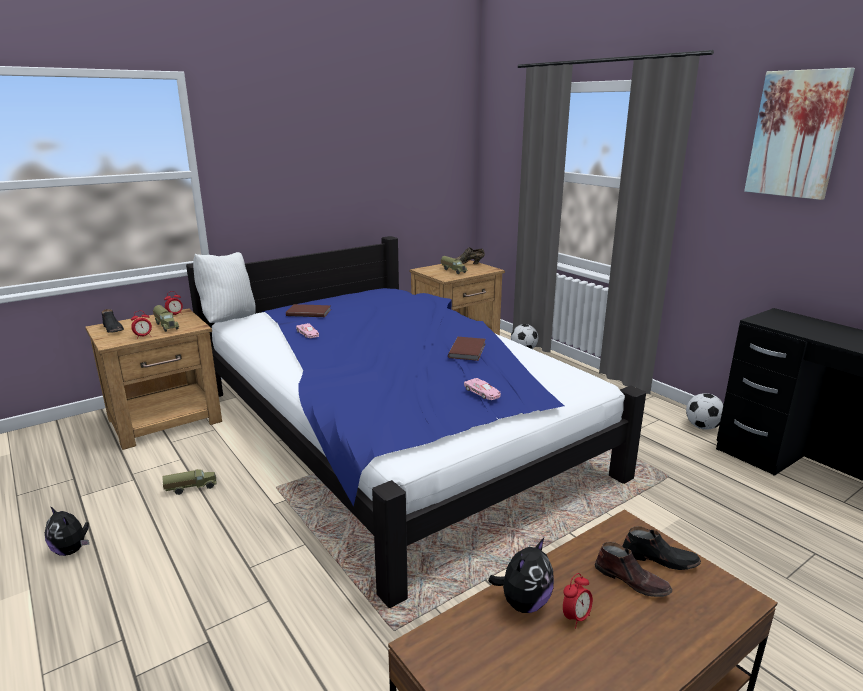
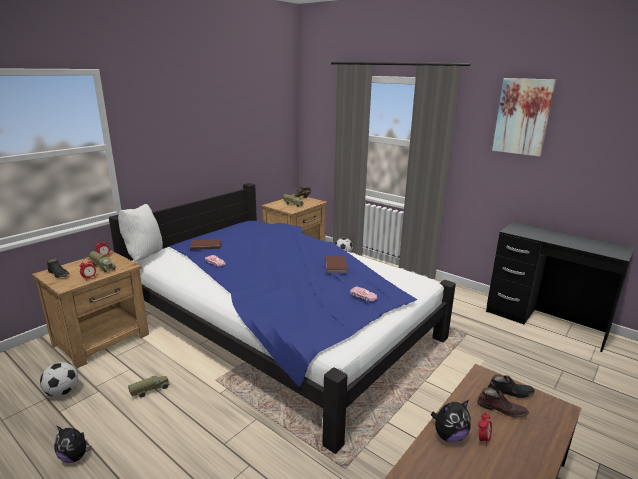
camera: 15 degrees left, 0 degrees up
(523, 603) = (449, 436): plush toy -> plush toy turned 45 degrees clockwise
(702, 427) = (473, 298): football -> football (62, 392)

